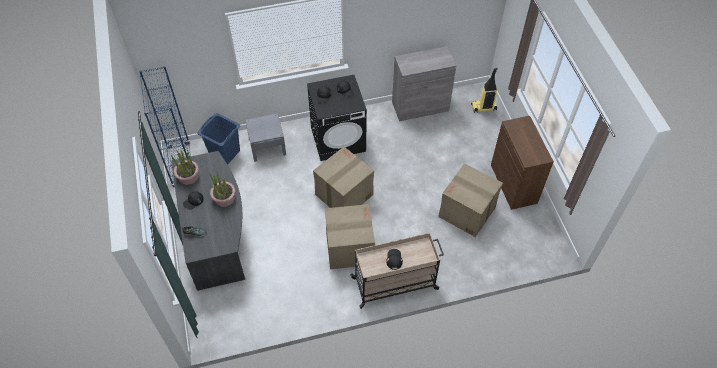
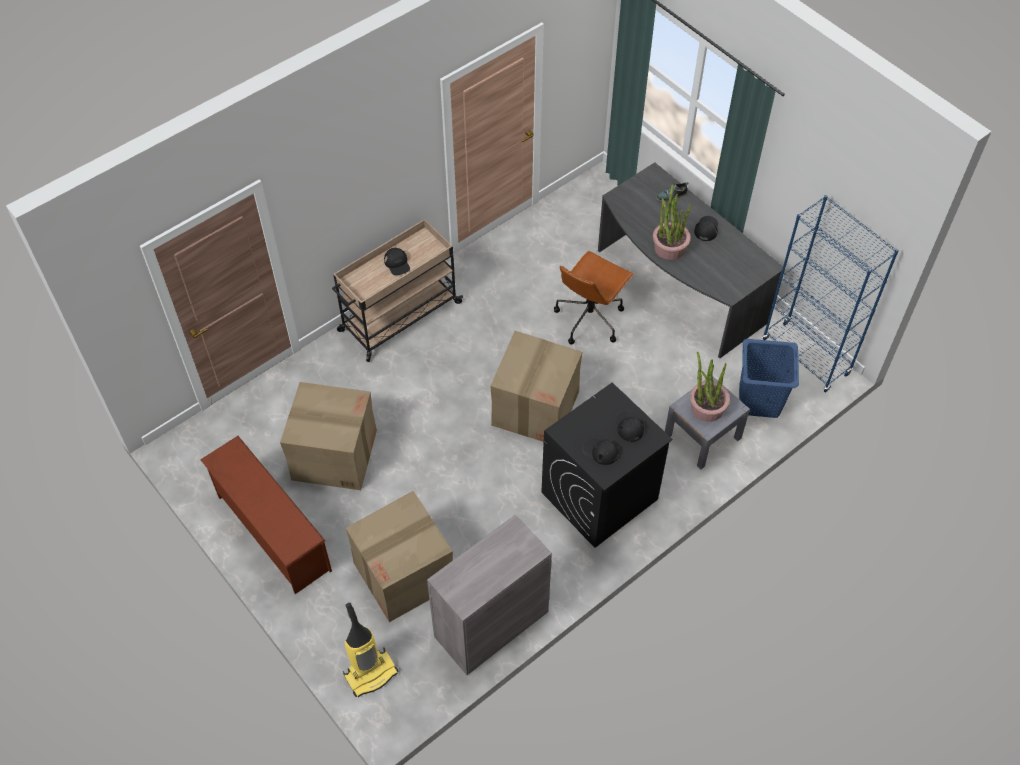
camera: 155 degrees right, 0 degrees up
(188, 176) = (741, 256): potted plant -> potted plant (707, 407)
(281, 235) = (589, 318): none -> brown office chair
(349, 247) = (485, 337): cardboard box -> cardboard box (405, 573)
(513, 184) = (272, 533): brown cabinet -> brown shoe rack

